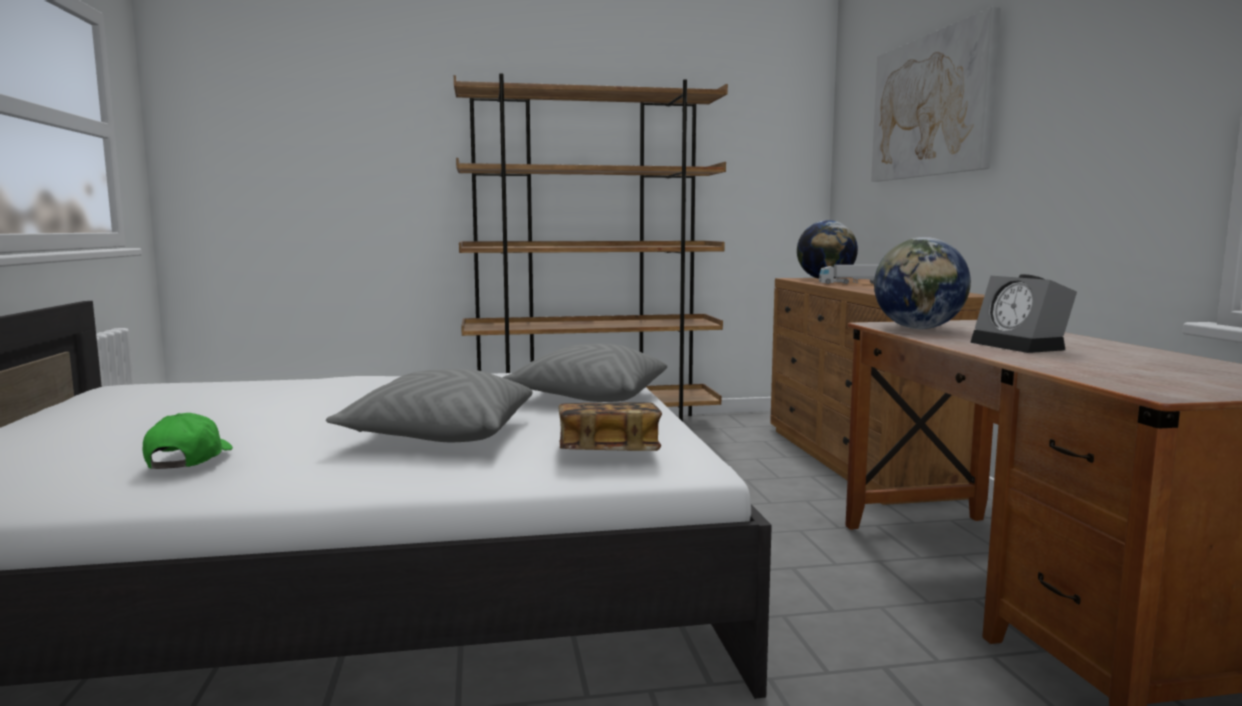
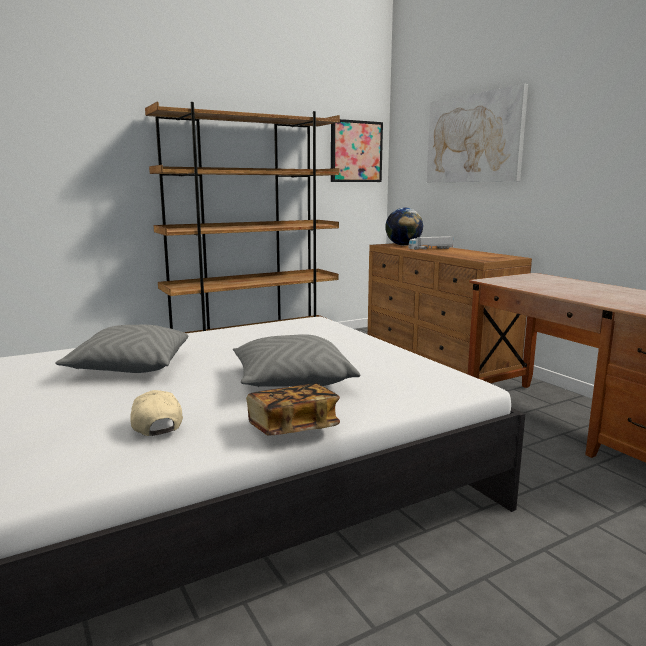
camera: 20 degrees left, 5 degrees up
(188, 459) = (155, 424): green cap -> beige cap
(589, 398) = (336, 341): grey pillow -> grey pillow (130, 367)
(608, 452) = (414, 381): book -> book (292, 428)
(774, 140) = (356, 151): none -> picture
(919, 328) = (516, 283): globe -> none
(1022, 346) = (591, 294): alarm clock -> none

